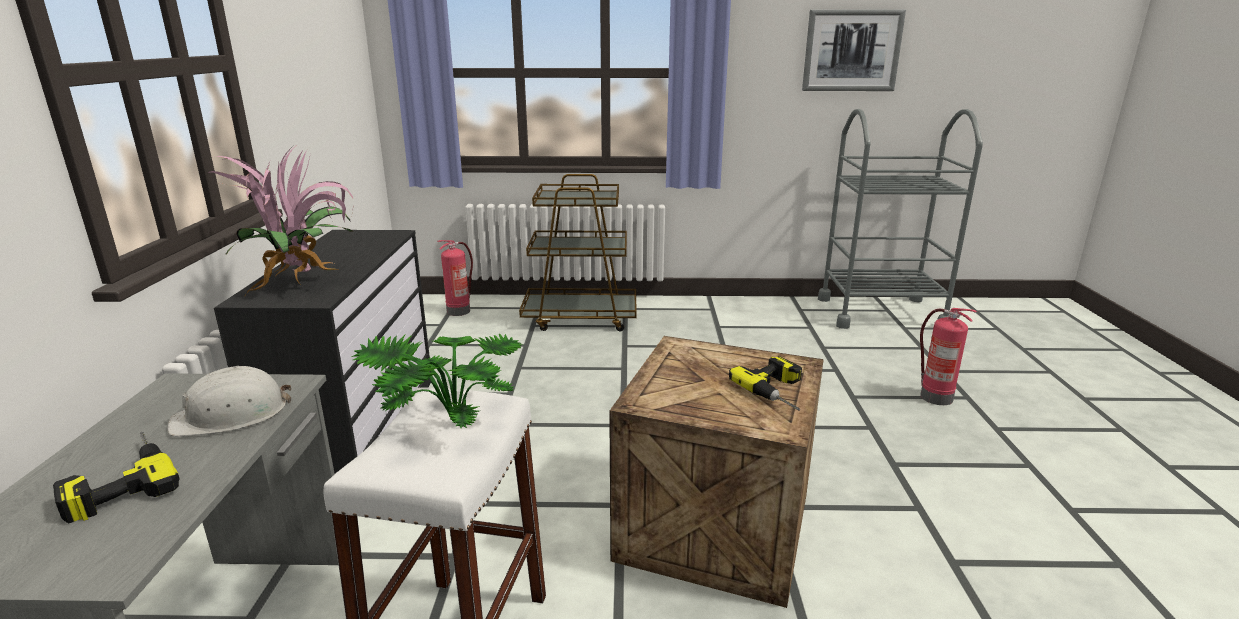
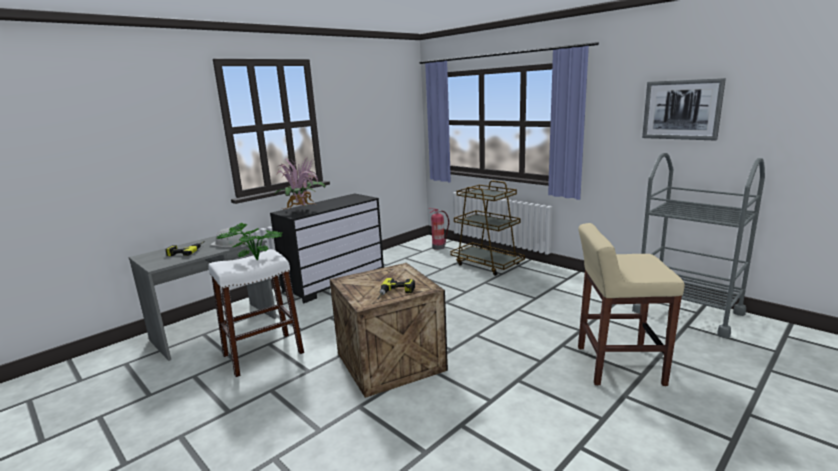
camera: 45 degrees right, 5 degrees down
(934, 397) = (617, 365): fire extinguisher -> beige stool

